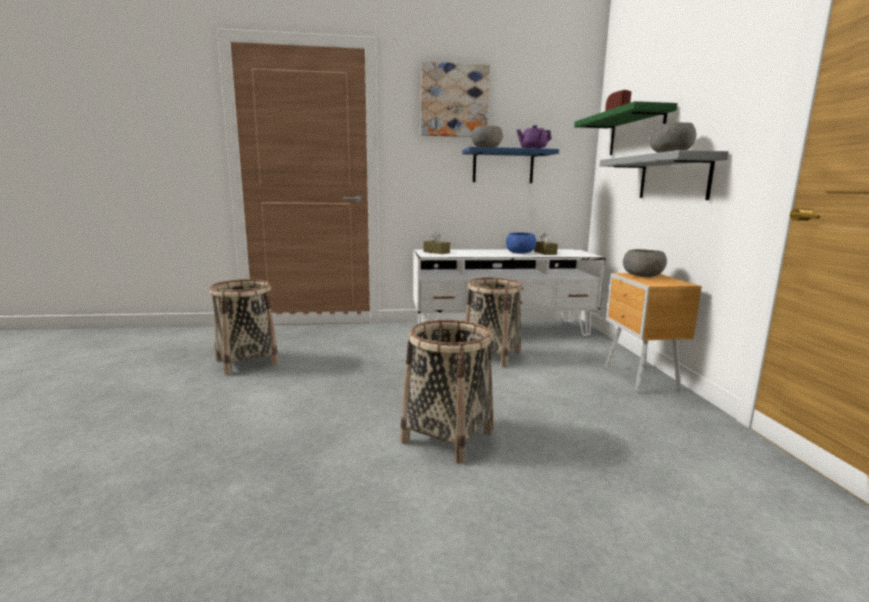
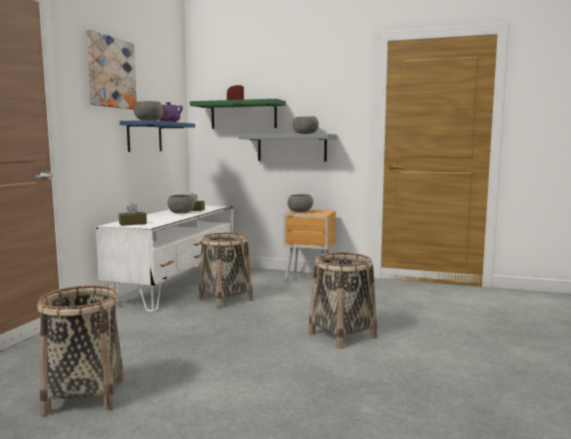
camera: 65 degrees left, 5 degrees down
(520, 253) = (181, 213): blue bowl -> grey bowl

